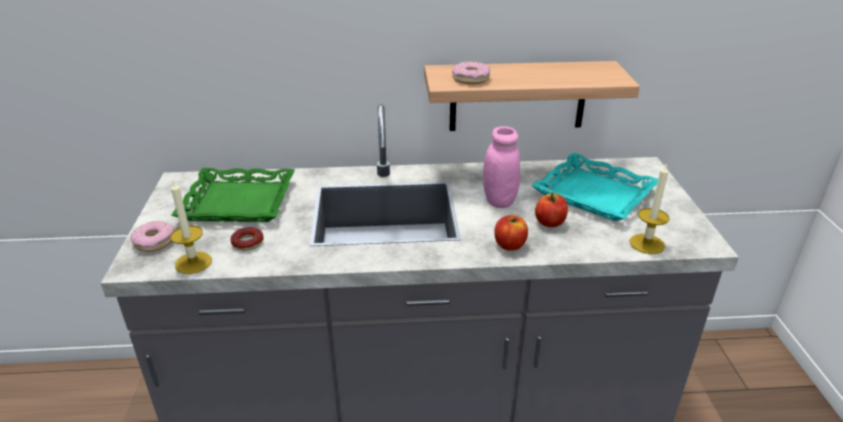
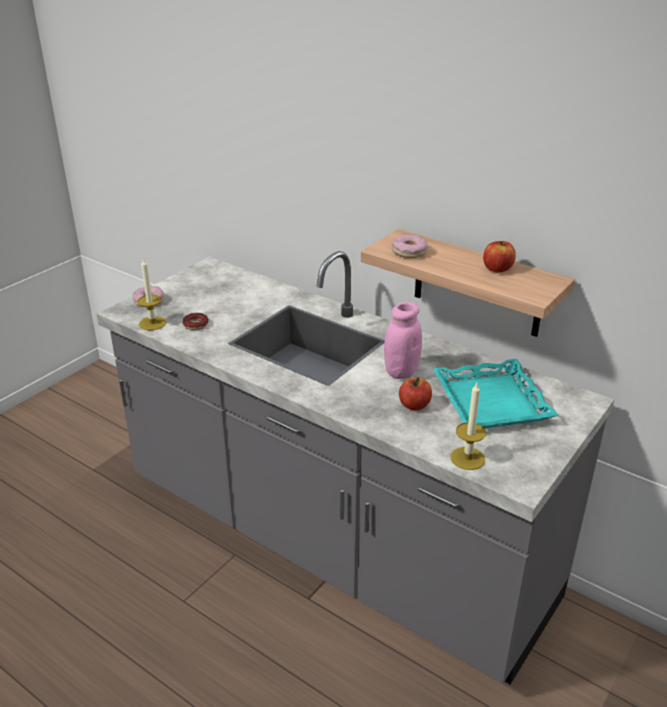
camera: 40 degrees right, 0 degrees up
(239, 201) = (226, 295): green tray -> none
(509, 245) = (357, 405): apple -> apple (497, 269)

